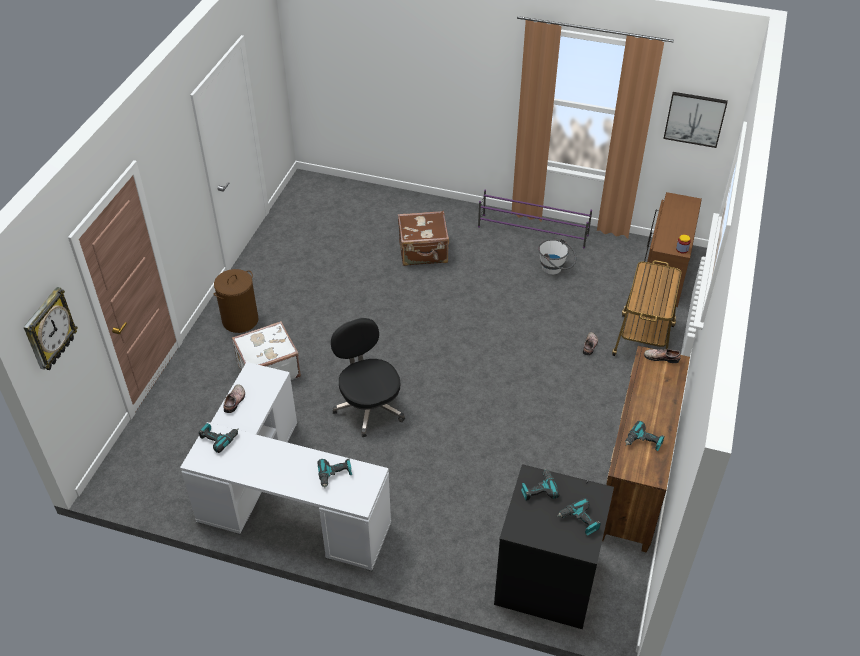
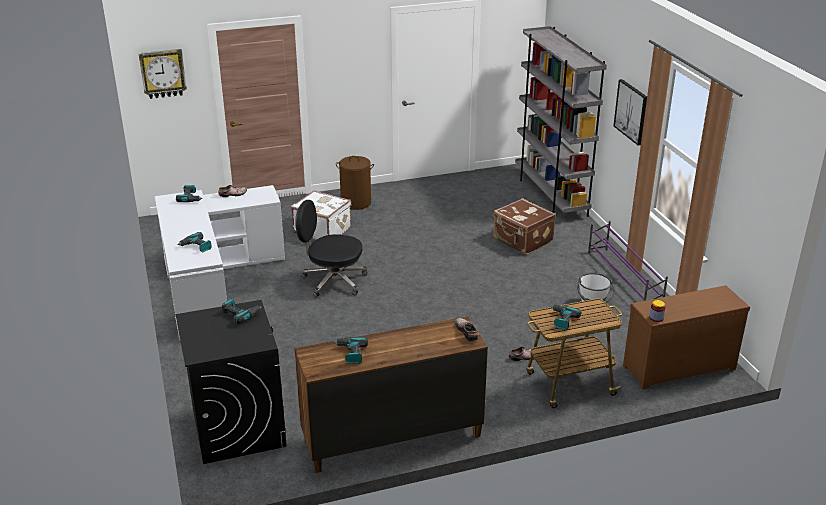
camera: 55 degrees right, 15 degrees down
(367, 193) = (551, 195): none -> grey bookcase
(369, 406) = (333, 281): black office chair -> black office chair turned 105 degrees counterclockwise
(579, 521) = (223, 343): power drill -> power drill (562, 320)
(695, 119) = (758, 203): picture -> picture (631, 111)

